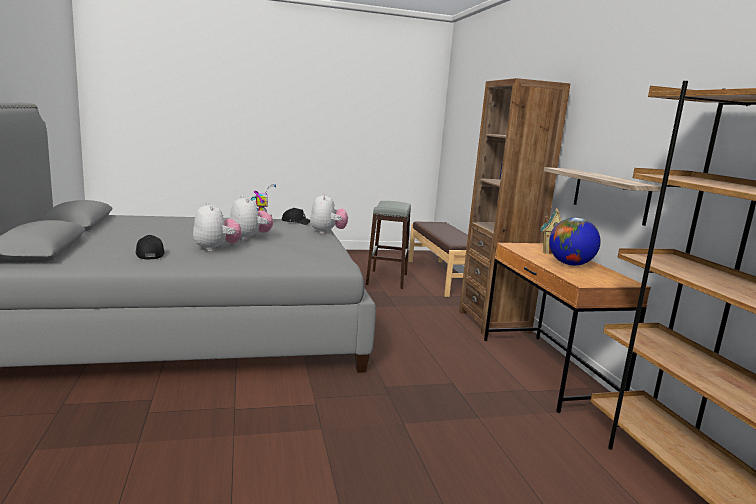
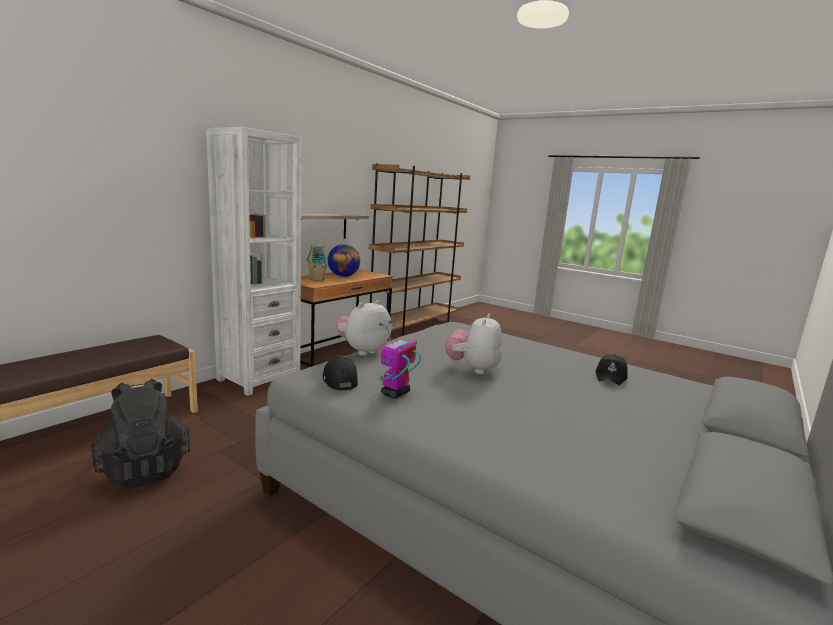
camera: 130 degrees left, 0 degrees up
(216, 249) = (535, 364): plush toy -> none
(387, 279) = (145, 468): grey stool -> black backpack
(494, 322) = (259, 378): brown bookcase -> white bookcase

